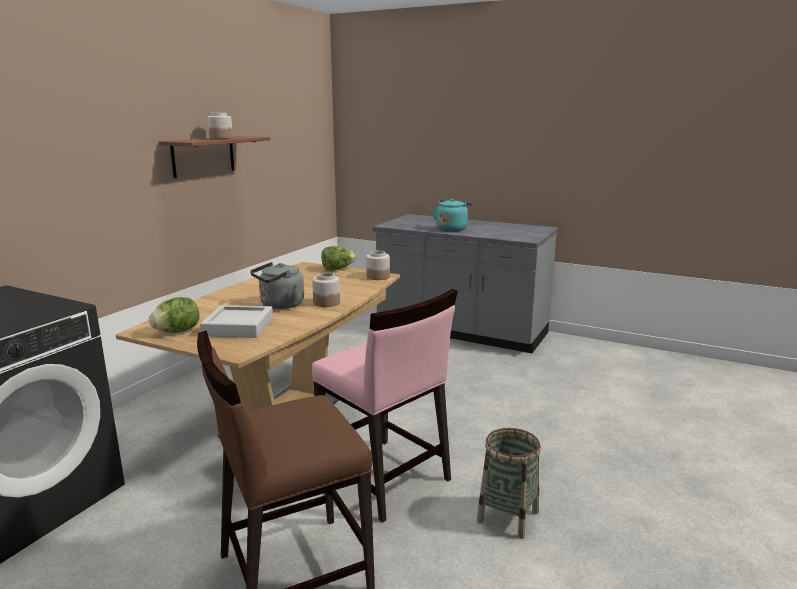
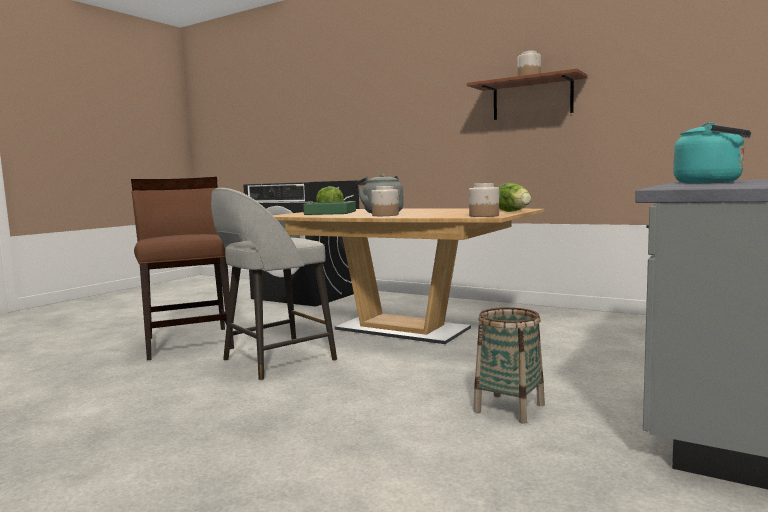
camera: 95 degrees right, 10 degrees down
(238, 327) = (330, 213): grey tray -> green tray
(383, 478) = (275, 360): pink chair -> grey stool
(508, 516) = (174, 403): basket -> basket (509, 408)

